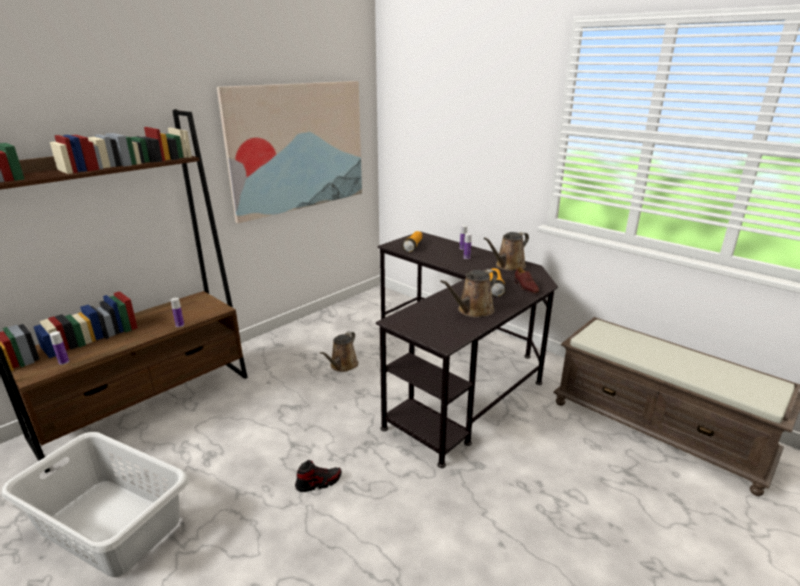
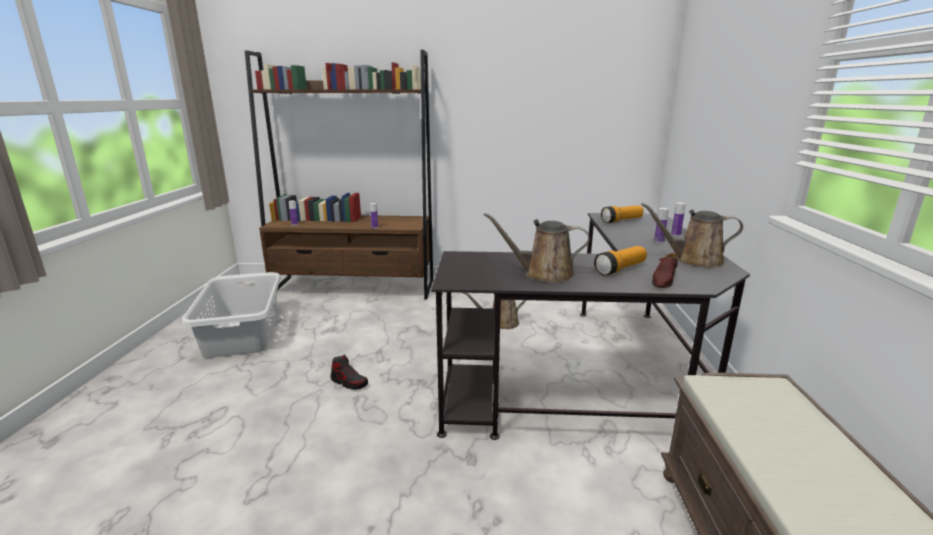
camera: 50 degrees right, 5 degrees down
(298, 147) = (553, 102): picture -> none

